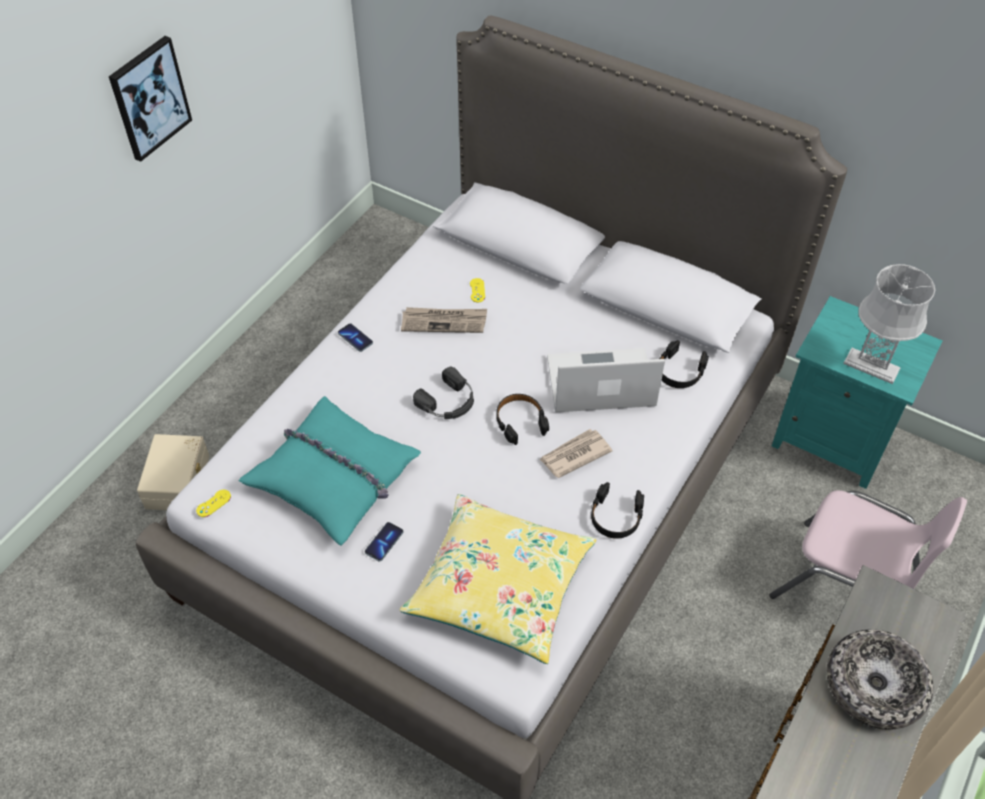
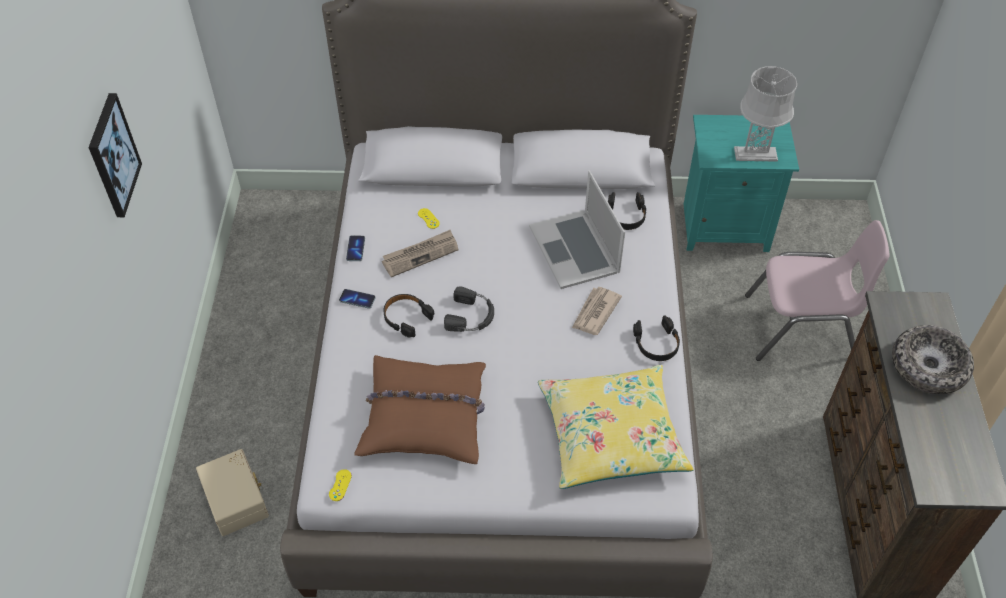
camera: 30 degrees left, 0 degrees up
(334, 477) = (424, 416): turquoise pillow -> brown pillow
(384, 542) = (501, 446): phone -> phone (355, 249)
(520, 421) = (537, 306): black headphones -> black headphones (406, 317)
(601, 382) = (575, 249): laptop -> laptop turned 75 degrees counterclockwise

